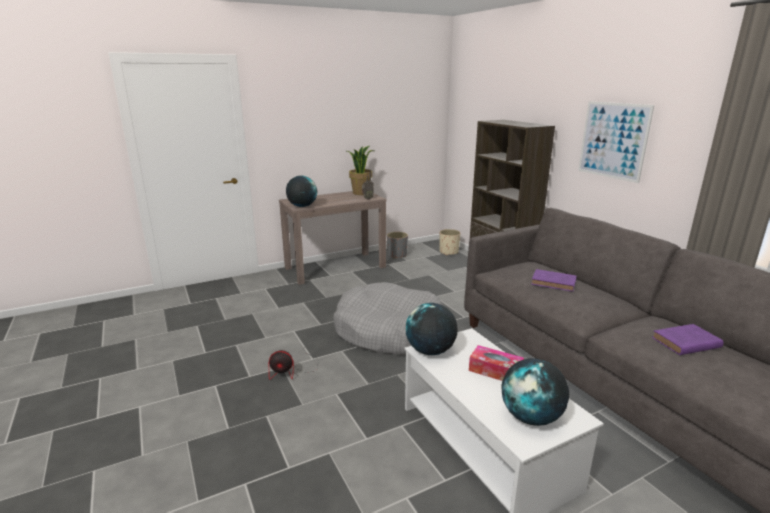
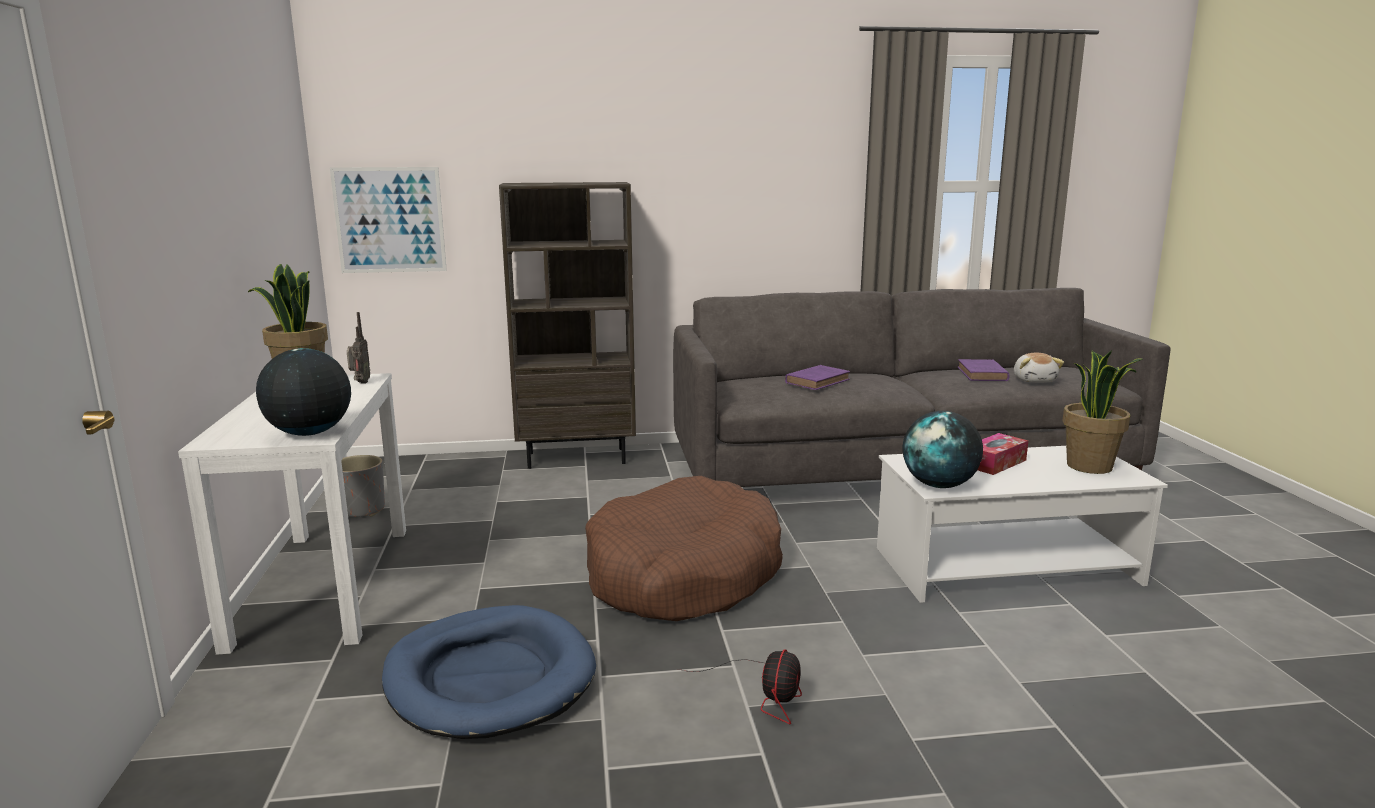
camera: 70 degrees left, 5 degrees down
(285, 311) = (490, 678): none -> blue dog bed
(335, 267) = (324, 583): brown console table -> white console table
(389, 331) = (683, 574): grey dog bed -> brown dog bed
(448, 252) = (422, 467): beige planter -> none
(531, 417) = (1090, 466): globe -> potted plant
(613, 140) = (726, 192): picture -> picture (389, 220)
(710, 370) = (1034, 380): none -> plush toy

